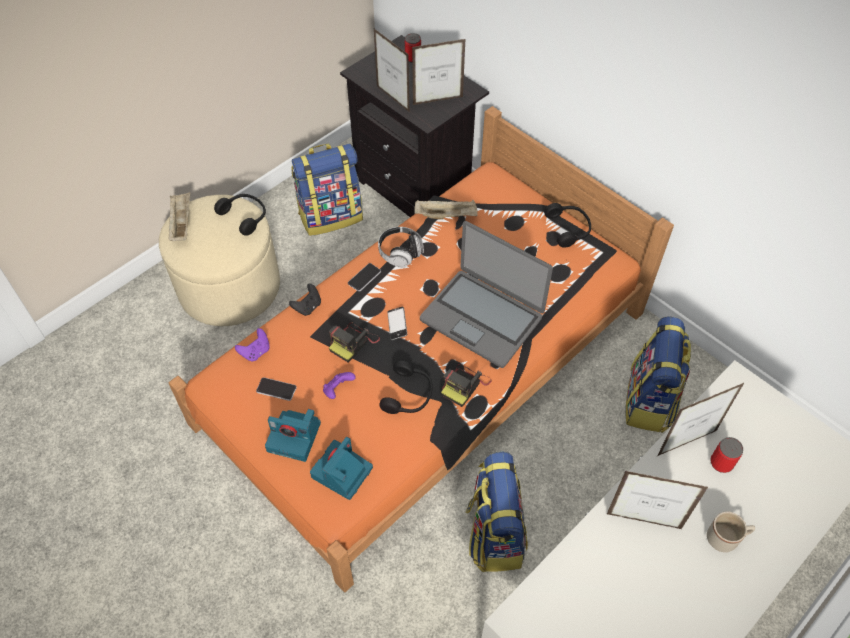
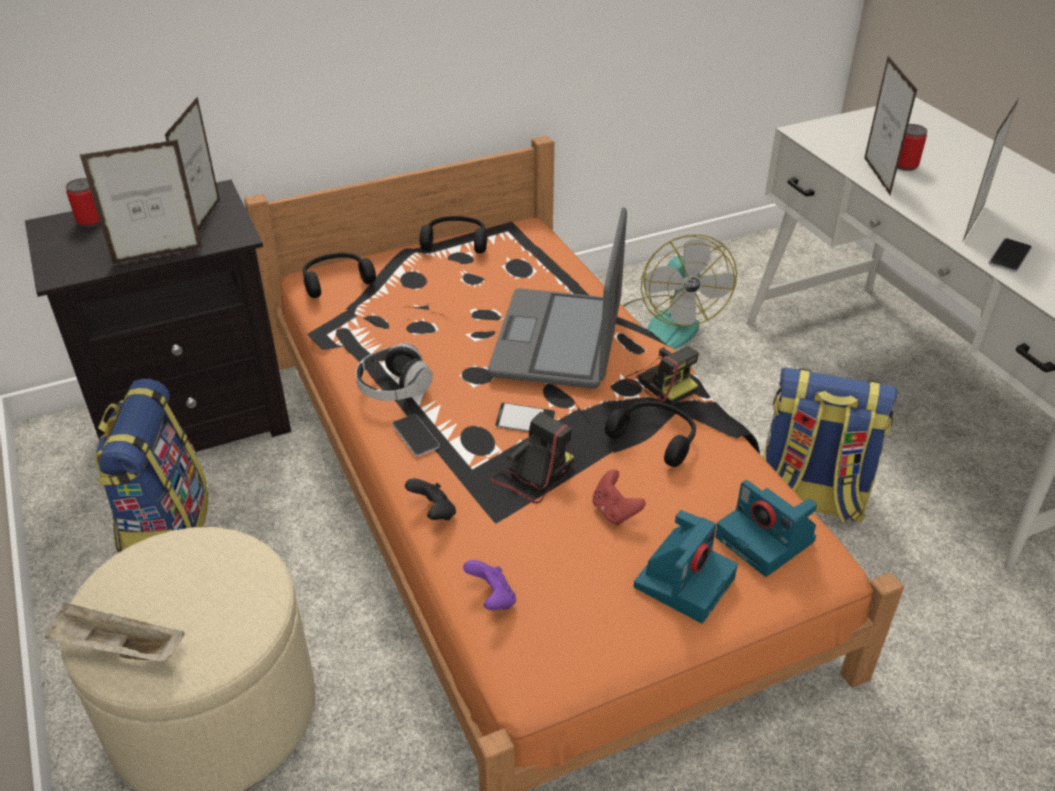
camera: 70 degrees left, 15 degrees down
(245, 216) = (180, 547): black headphones -> black headphones (336, 281)
(276, 389) = (582, 586): phone -> phone (1009, 256)
(338, 390) = (615, 511): purple game controller -> red game controller
(353, 342) = (533, 475): camera -> camera turned 105 degrees counterclockwise
(446, 215) = (358, 329): beige tray -> none
(482, 317) = (558, 340): laptop -> laptop turned 135 degrees clockwise
(649, 402) = (667, 323): backpack -> fan
(726, 538) = (996, 185): beige mug -> none

